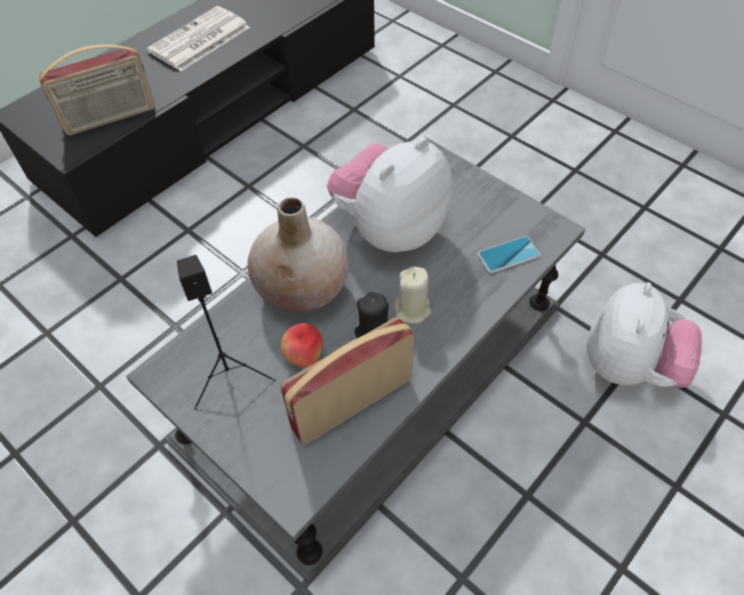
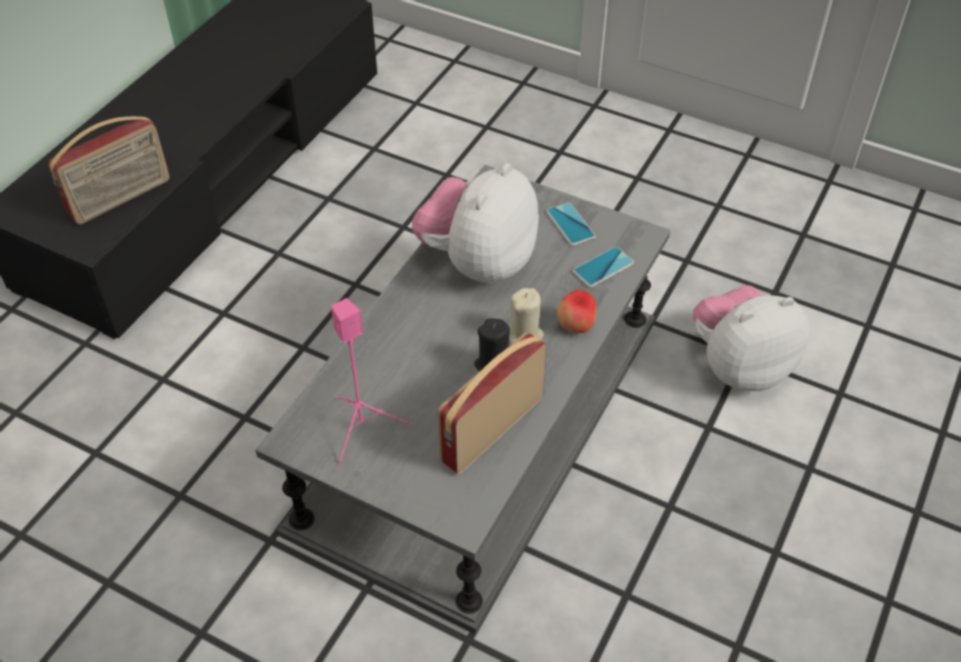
camera: 15 degrees left, 5 degrees down
(199, 40) = (192, 96): newspaper -> none
(230, 374) = (363, 427): black speaker -> pink speaker
(303, 287) = (408, 334): beige vase -> none
(304, 357) = (432, 398): apple -> apple (576, 326)
(488, 206) = (570, 224): none -> phone
(629, 366) = (739, 366): plush toy -> plush toy turned 120 degrees counterclockwise

